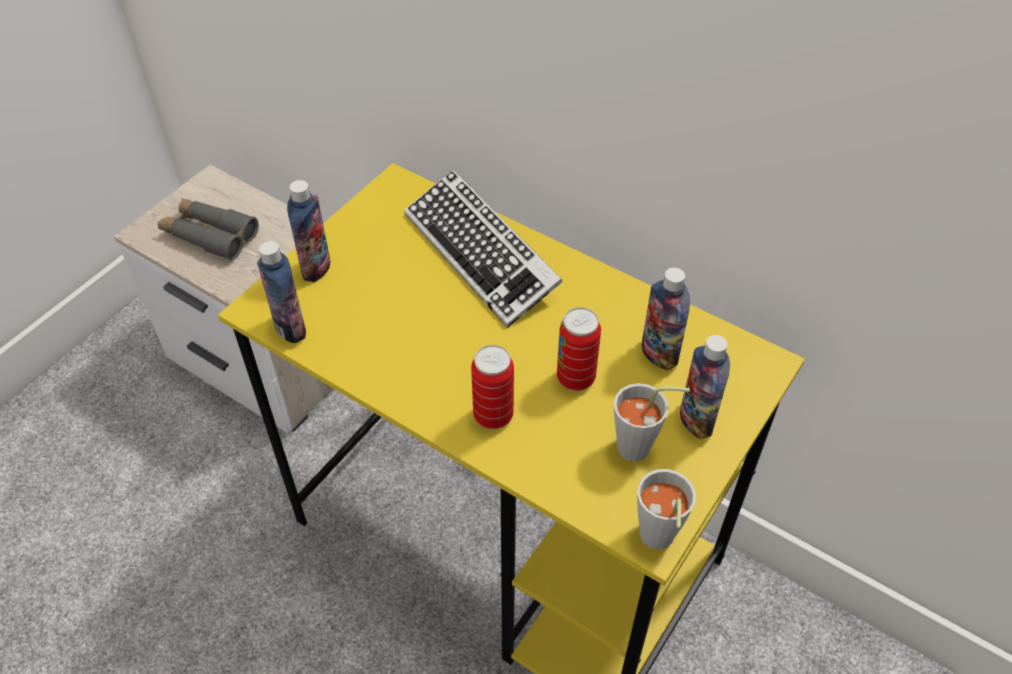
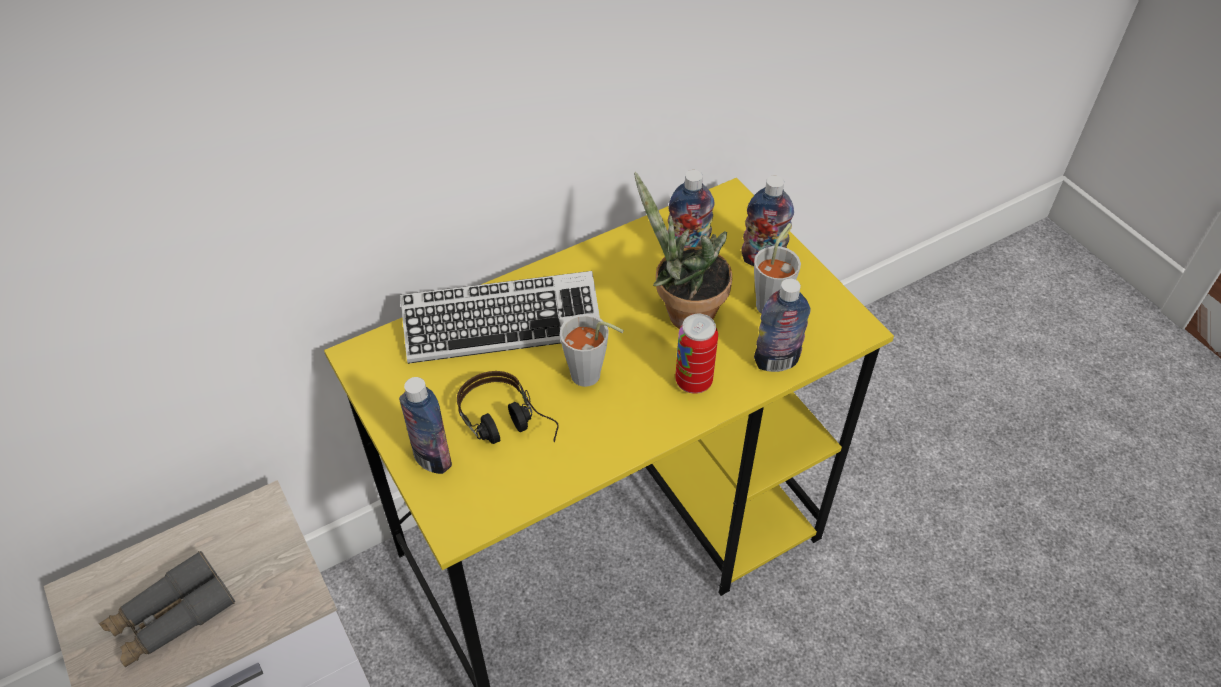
camera: 65 degrees left, 0 degrees up
(290, 328) = (501, 503): bottle -> bottle (776, 361)
(370, 302) = (509, 427): none -> headphones
(575, 378) = (683, 313): can -> potted plant
(656, 541) = (859, 326): grey cup -> grey cup (591, 378)

